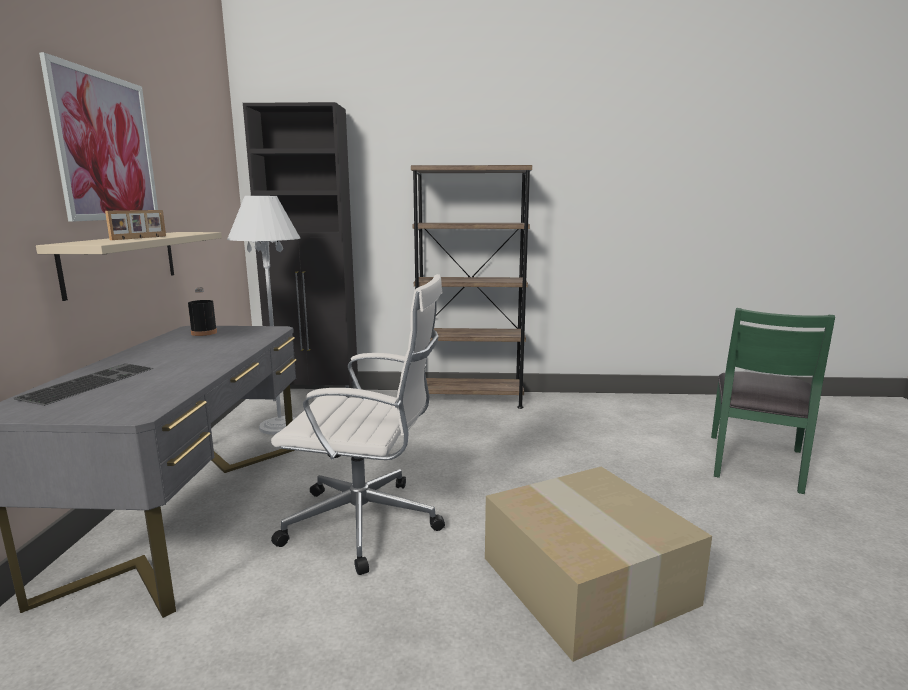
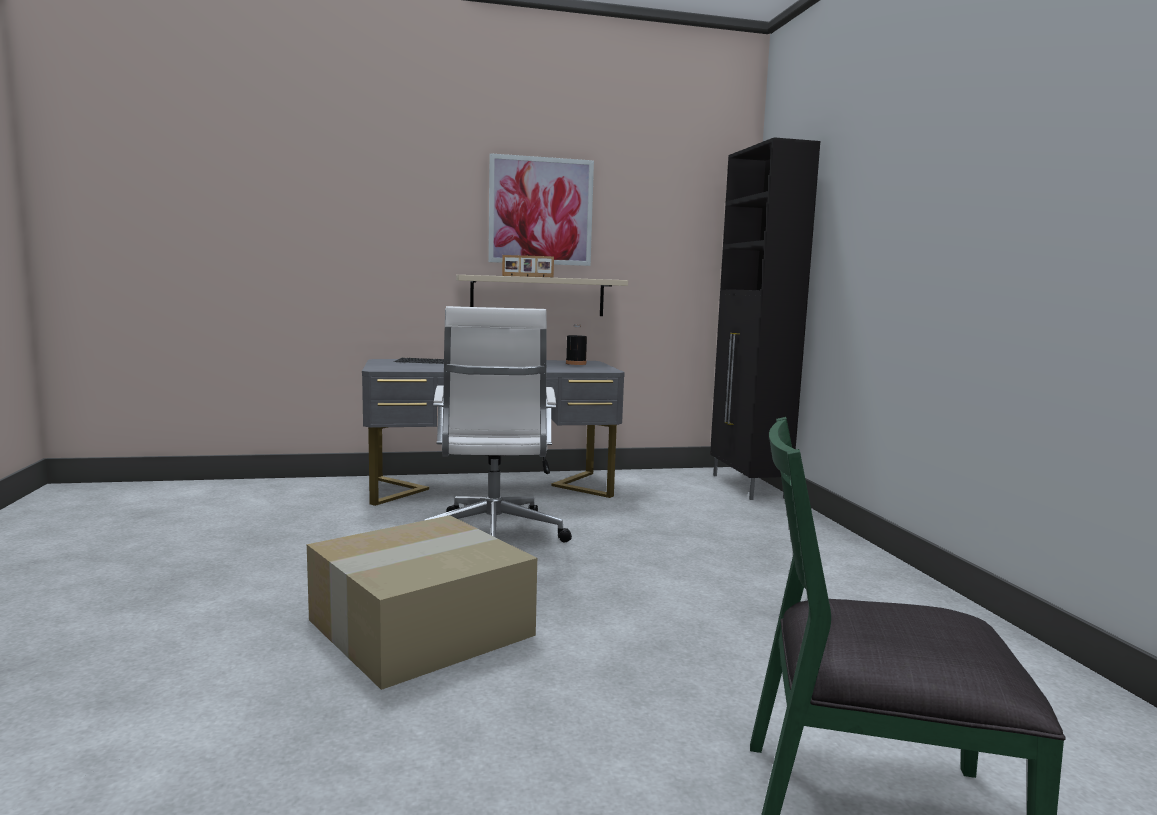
camera: 75 degrees right, 5 degrees down
(280, 426) = (656, 486): white floor lamp -> none
(469, 399) = (849, 552): brown bookcase -> none

